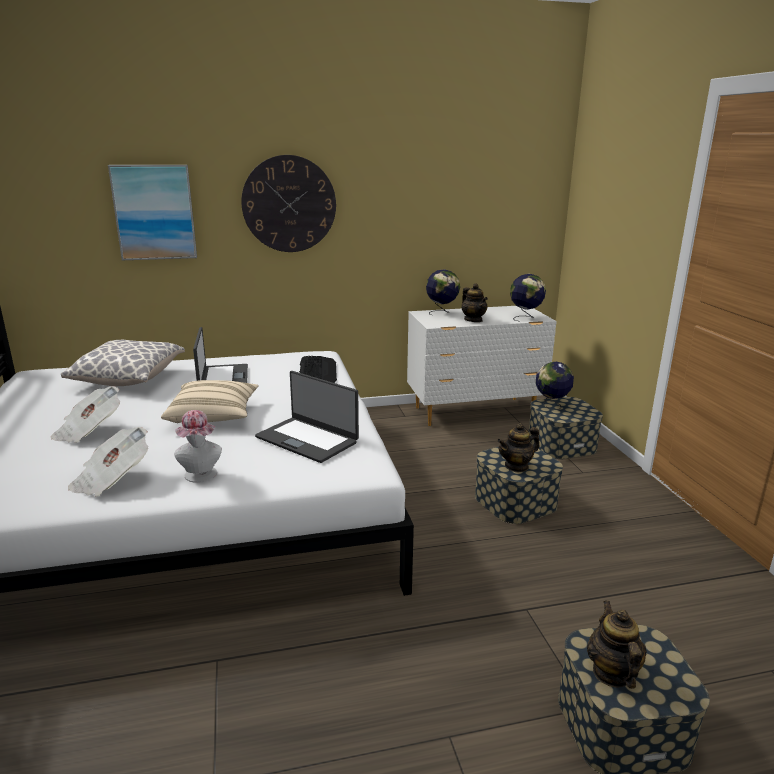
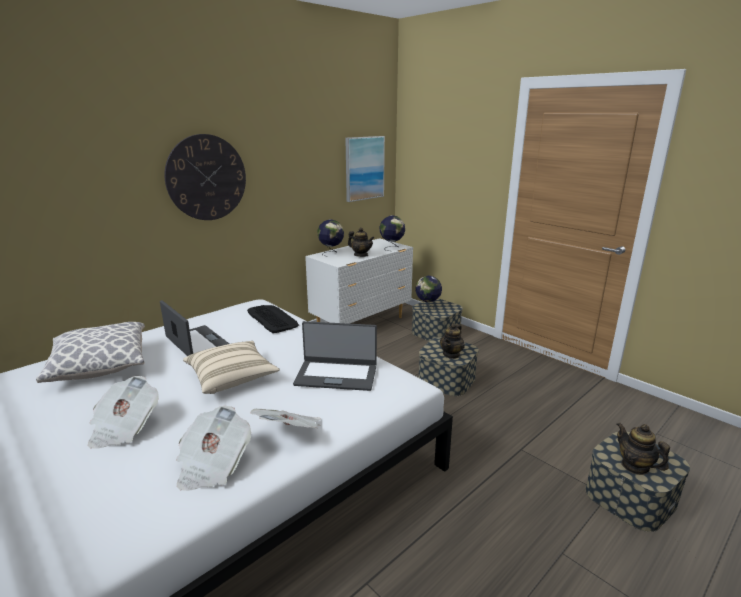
camera: 30 degrees left, 0 degrees up
(154, 212) = (79, 196): picture -> picture (364, 168)
(201, 476) = (290, 433): hat -> newspaper

